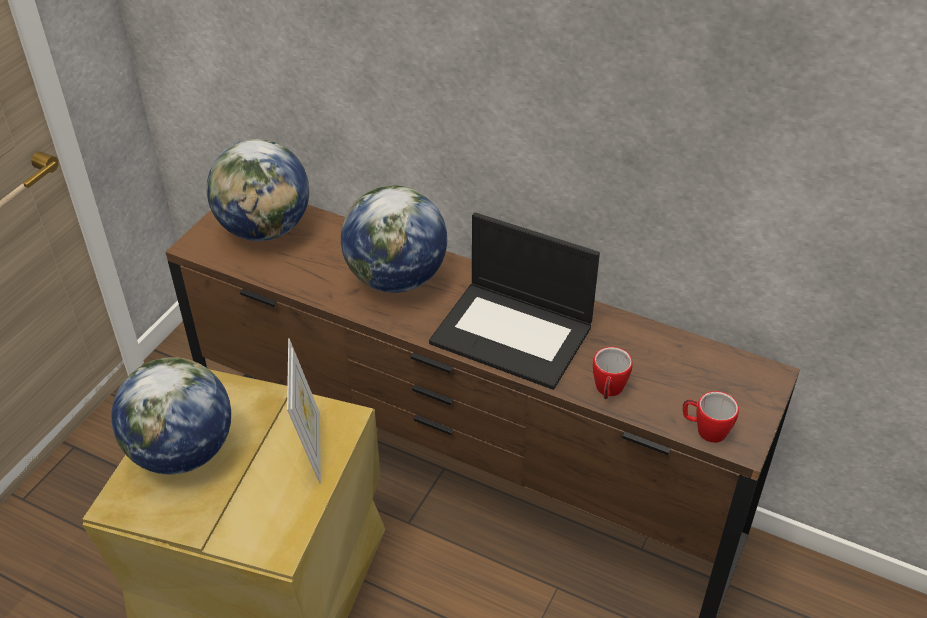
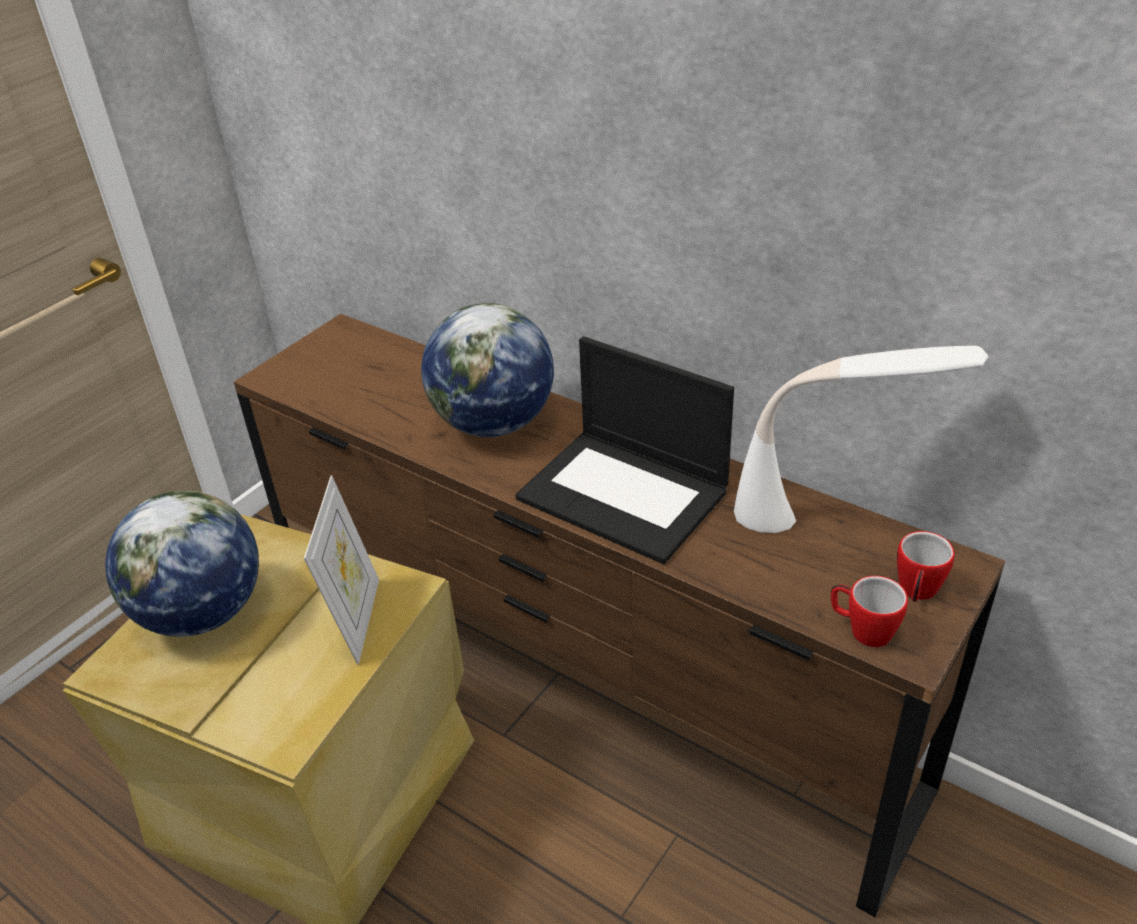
camera: 10 degrees right, 5 degrees down
(265, 229) = (353, 363): globe -> none
(608, 391) = (736, 571): mug -> mug (916, 592)
(676, 351) = (836, 528): none -> white table lamp

